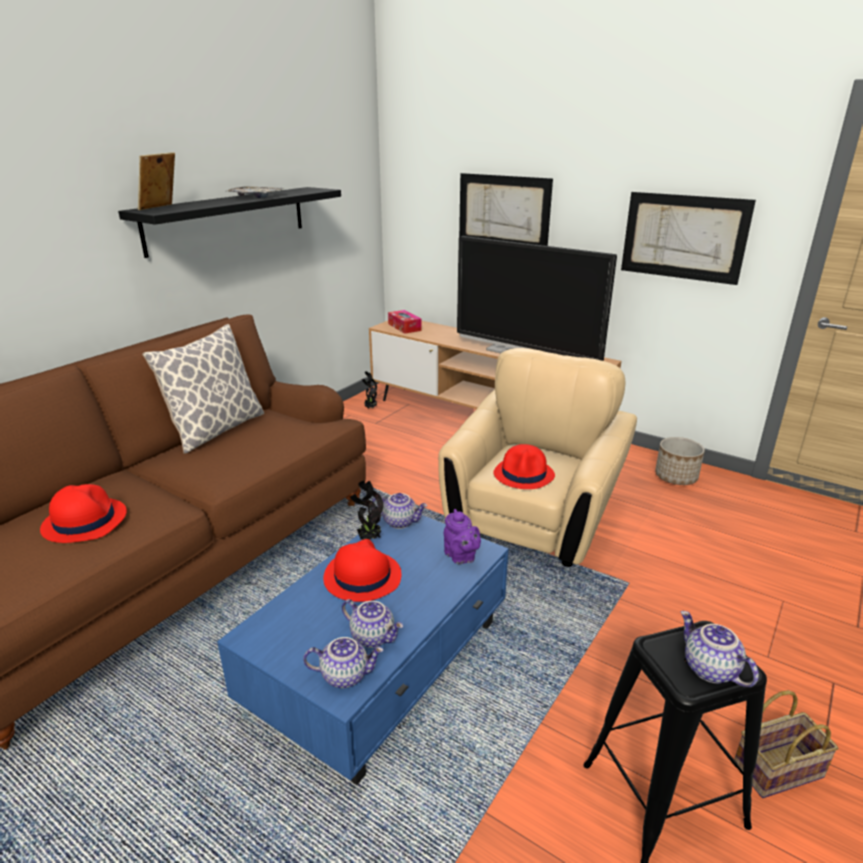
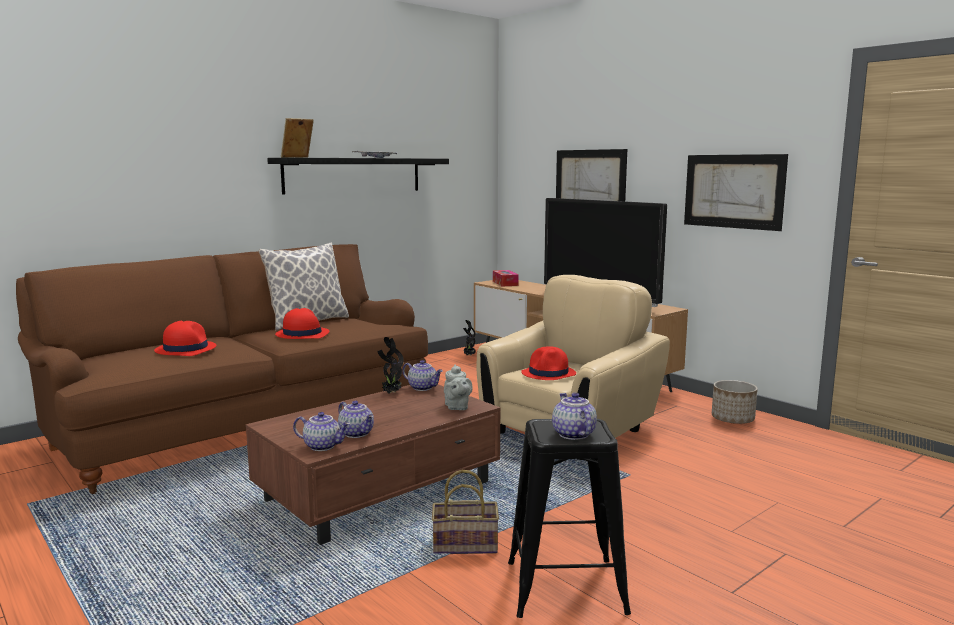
camera: 15 degrees right, 15 degrees down
(361, 577) = (371, 408): red hat -> red hat (302, 334)
(382, 662) = (381, 491): blue coffee table -> brown coffee table
(461, 557) = (457, 407): purple teapot -> grey teapot
(778, 768) = (685, 590): basket -> basket (466, 544)

